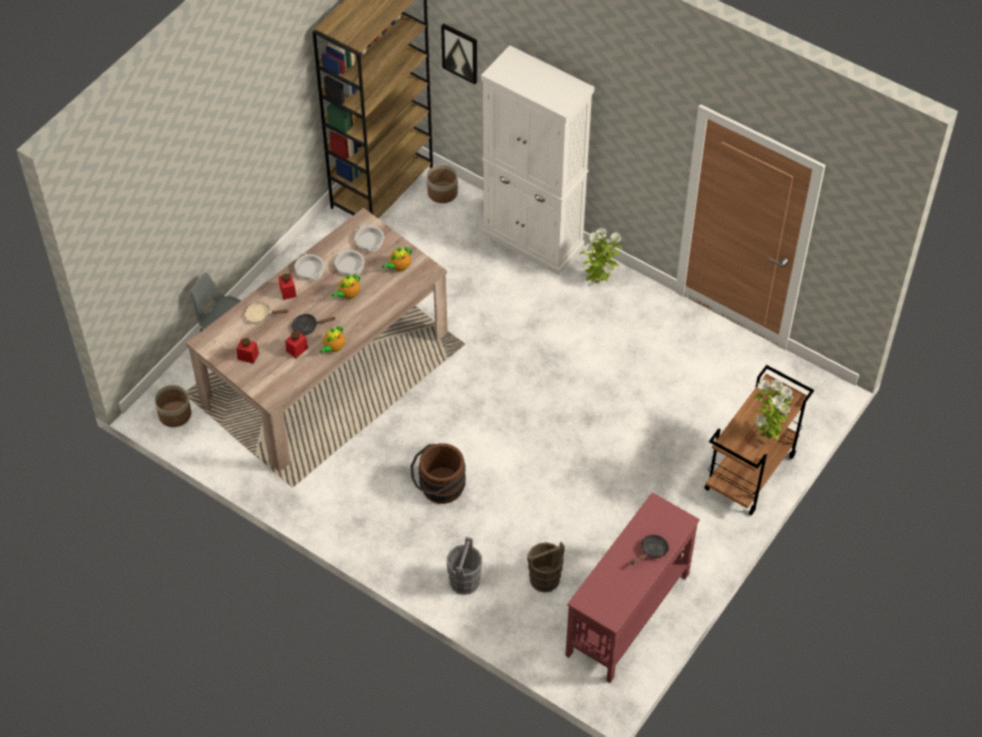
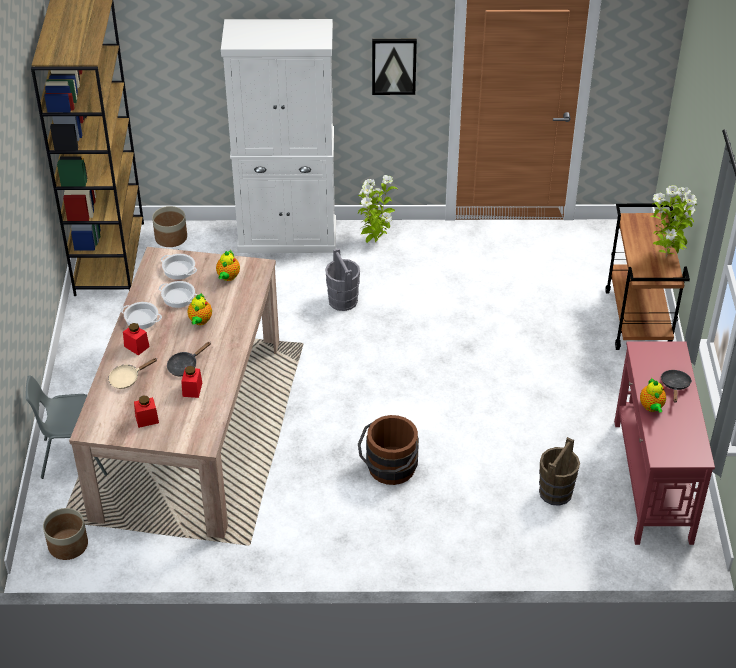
camera: 35 degrees left, 10 degrees down
(333, 348) = (228, 371): teapot -> teapot (651, 407)
(460, 53) = (162, 61): picture -> picture (394, 66)
(464, 581) = (488, 535): grey bucket -> grey bucket (343, 301)

